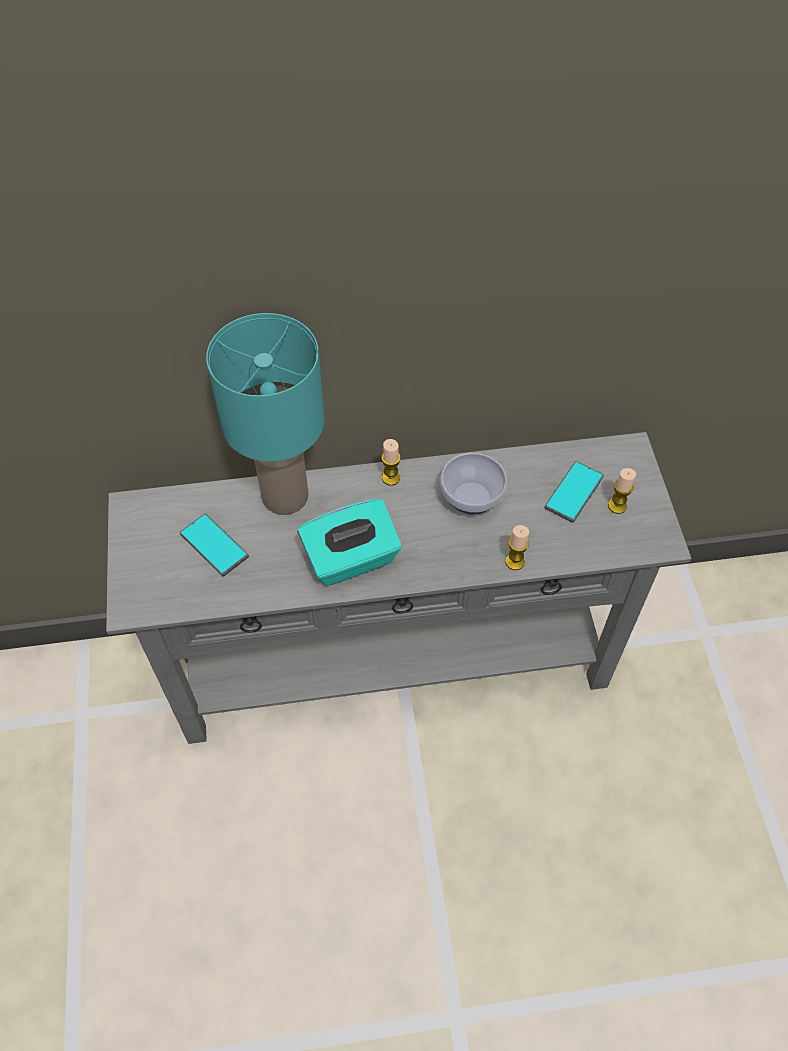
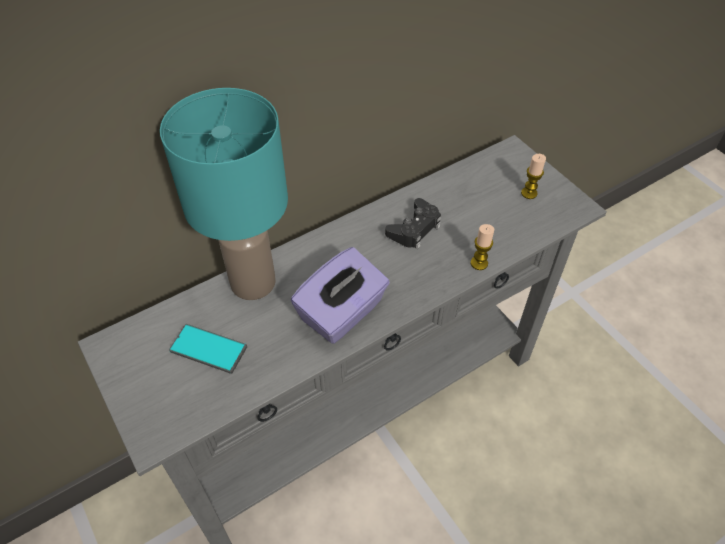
camera: 25 degrees left, 5 degrees down
(351, 559) = (342, 313): turquoise tissue box -> purple tissue box
(391, 478) = (338, 235): candle -> none
(471, 500) = (414, 229): bowl -> black game controller
(574, 492) = (490, 195): phone -> none

